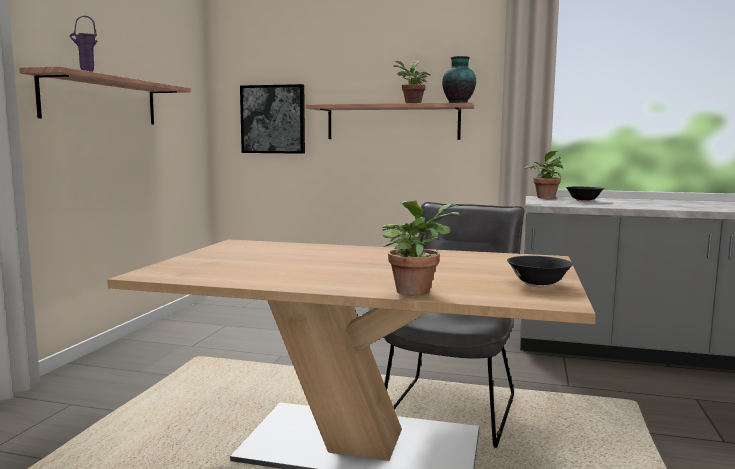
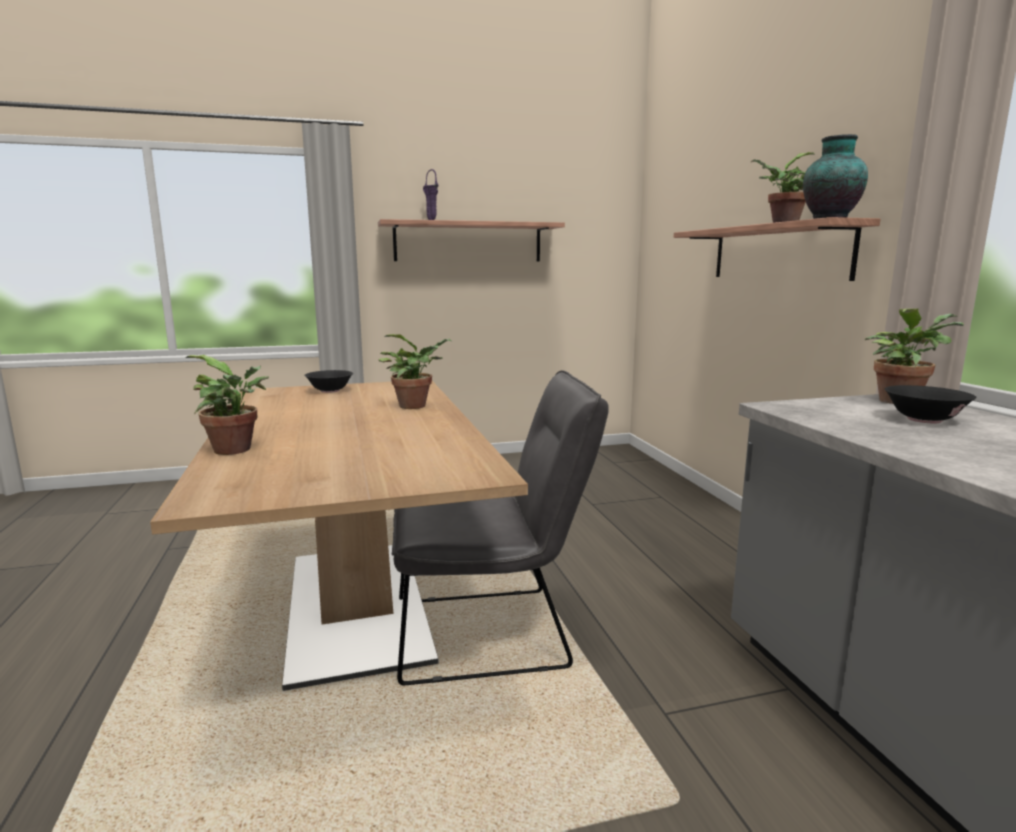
camera: 60 degrees right, 5 degrees up
(273, 119) = (678, 251): picture -> none
(334, 250) = (416, 406): none -> potted plant
(538, 284) = (297, 486): black bowl -> black bowl (330, 391)

